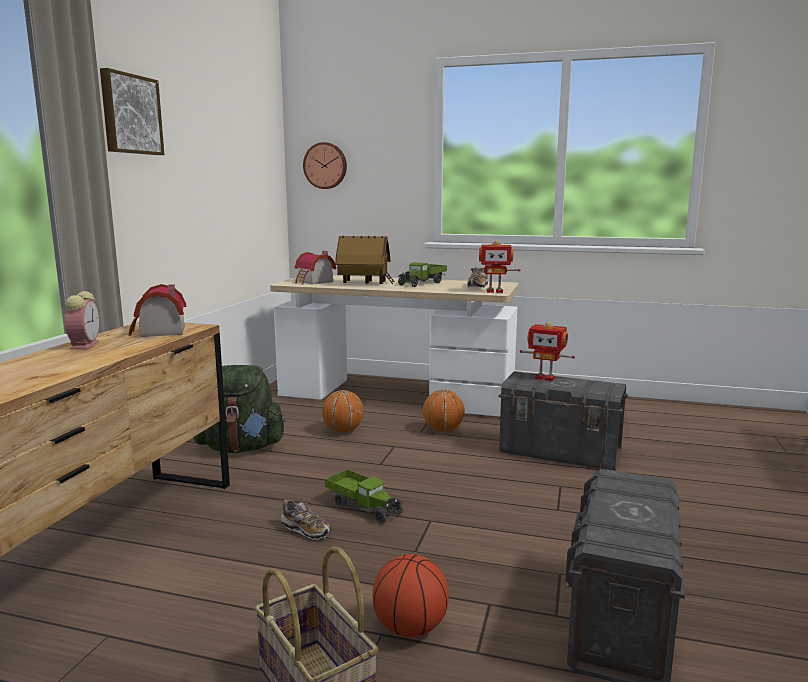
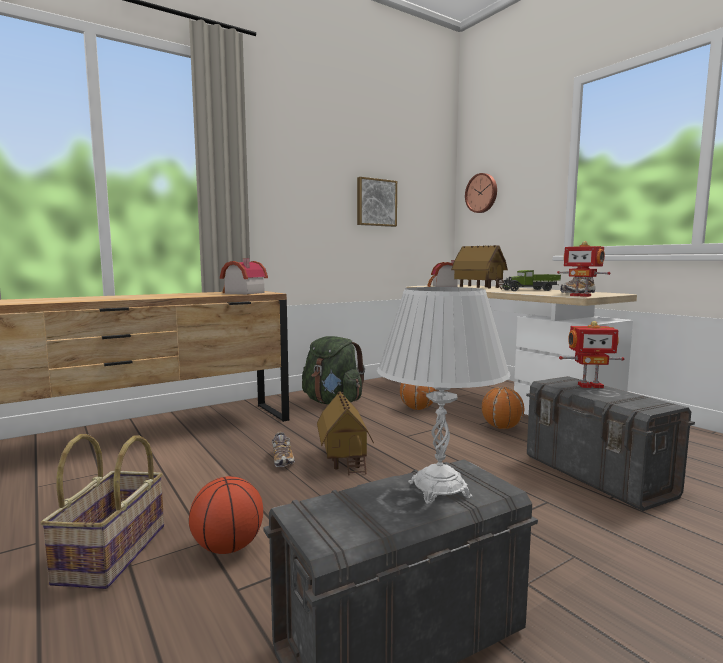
camera: 40 degrees right, 5 degrees down
(84, 345) = (188, 293): alarm clock -> none
(130, 114) = (284, 152): picture -> picture (376, 202)
(364, 507) = (344, 459): toy truck -> toy house
(545, 378) = (589, 385): toy robot -> toy robot turned 60 degrees counterclockwise
(633, 496) = (439, 489): none -> white table lamp

